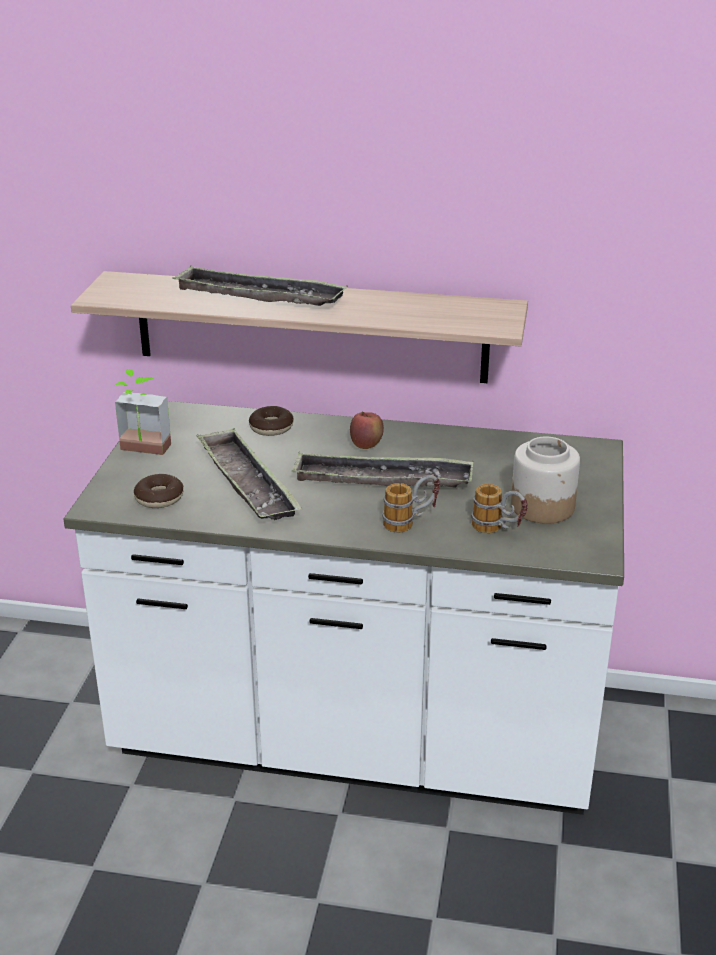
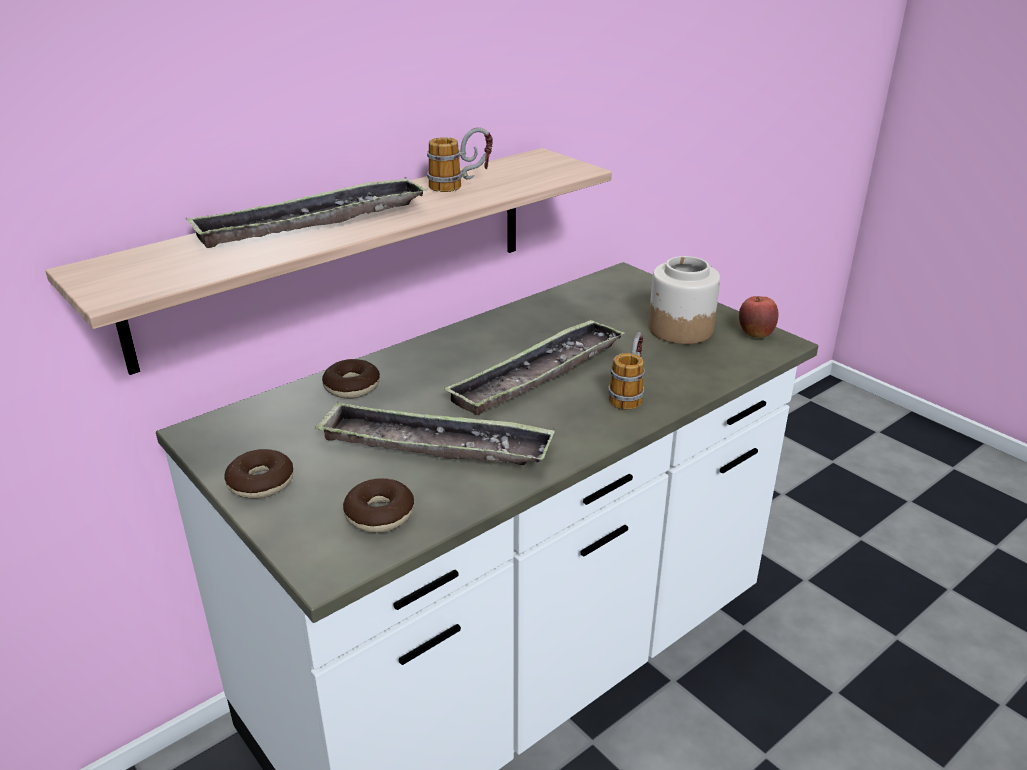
camera: 50 degrees left, 0 degrees up
(142, 451) = (261, 483): potted plant -> donut
(366, 446) = (468, 357): apple -> apple (755, 334)
(498, 530) = (693, 361): mug -> mug (460, 185)

